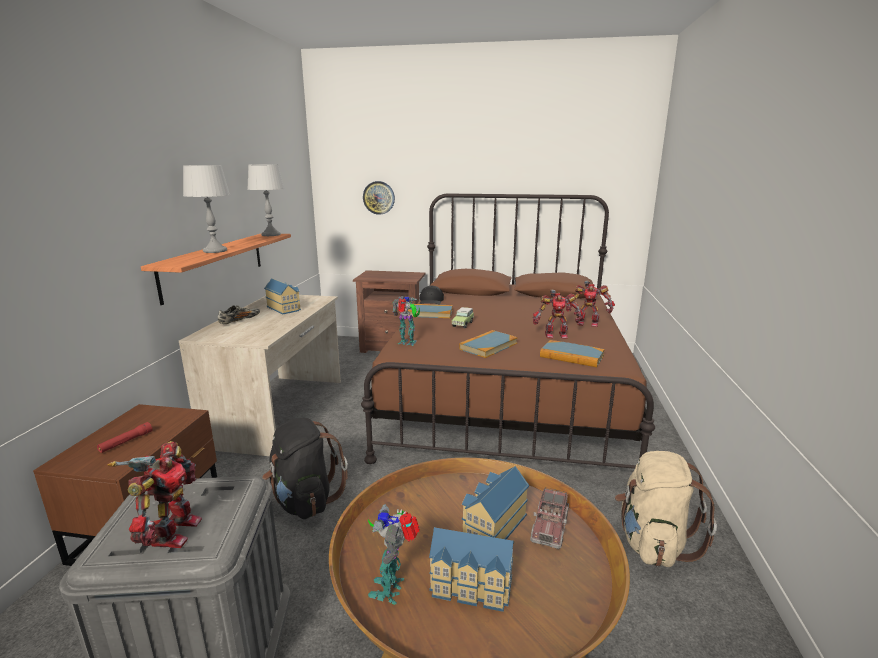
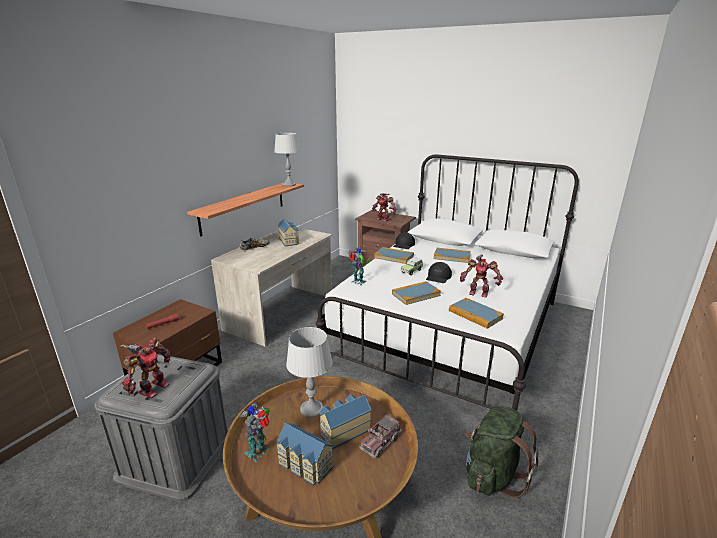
camera: 20 degrees right, 5 degrees up
(215, 251) = (240, 200): grey table lamp -> grey table lamp (312, 409)
(304, 501) = (267, 381): black backpack -> none
(379, 197) = (384, 153): wall clock -> none
(495, 306) = (452, 257): none -> book
(498, 326) = (438, 277): none -> black cap
(505, 395) = (450, 330): brown bed -> white bed
(587, 323) = (517, 285): toy robot -> toy robot (383, 219)
(652, 543) = (492, 475): beige backpack -> green backpack

